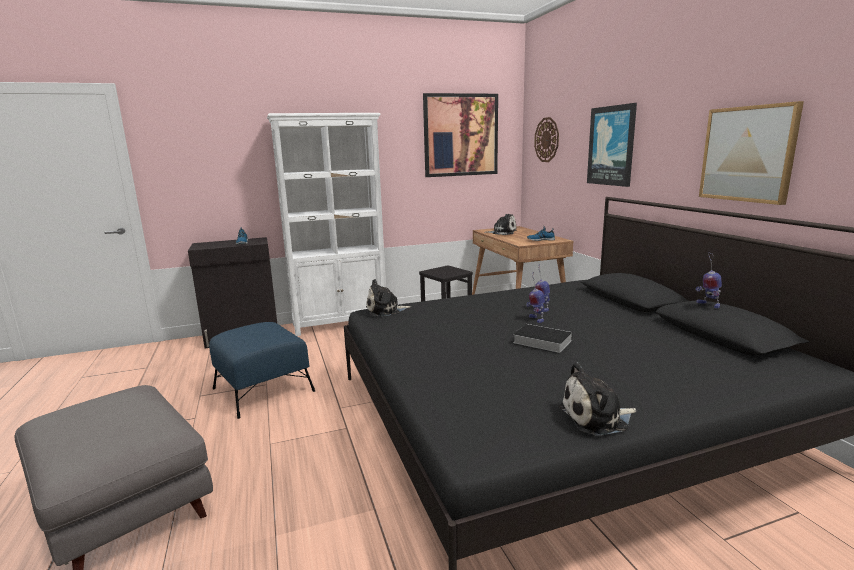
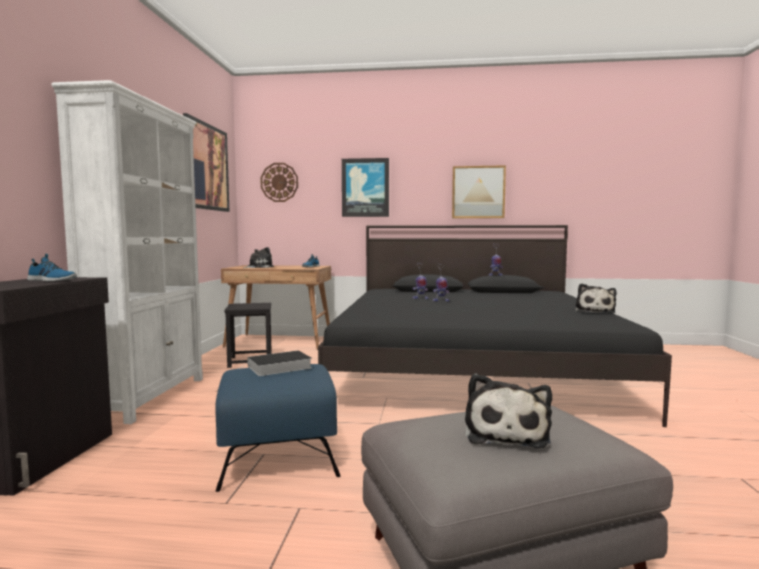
camera: 65 degrees left, 10 degrees down
(385, 310) = (355, 317): plush toy -> plush toy (506, 433)
(540, 341) = (483, 304): book -> book (278, 367)

